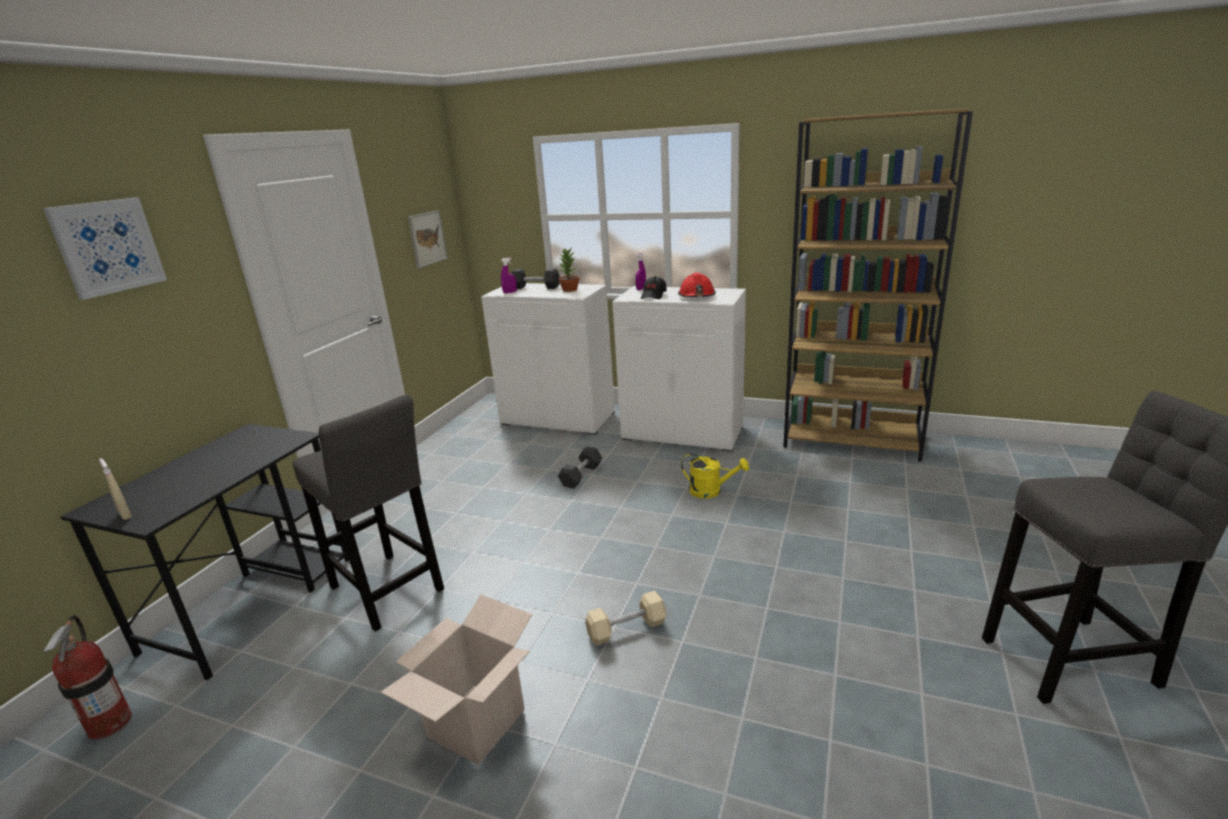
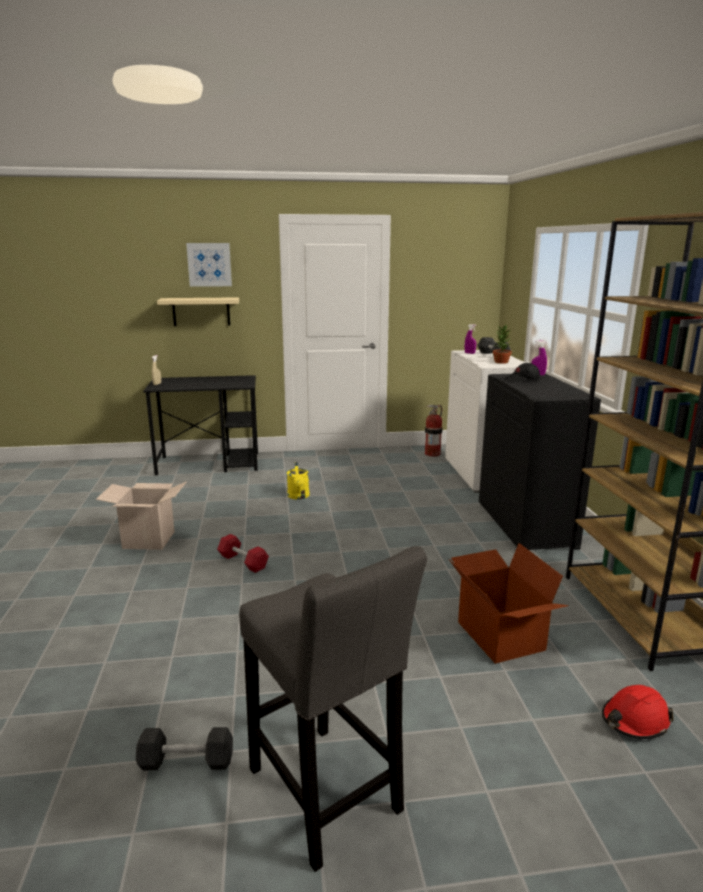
camera: 60 degrees right, 5 degrees down
(110, 723) = (125, 469): fire extinguisher -> fire extinguisher (432, 454)
(119, 344) = (201, 311): none -> beige shelf
(388, 592) = (235, 488): grey stool -> none
(427, 238) = (449, 300): picture -> none
(581, 475) = (407, 503): black dumbbell -> black dumbbell (186, 761)
(626, 629) = (243, 562): beige dumbbell -> red dumbbell
(683, 433) = (527, 525): white cabinet -> black cabinet
(697, 296) = (542, 389): red hard hat -> red hard hat (635, 721)
(711, 491) = (439, 557): yellow watering can -> yellow watering can (298, 496)
(860, 504) = (498, 636): none -> cardboard box

